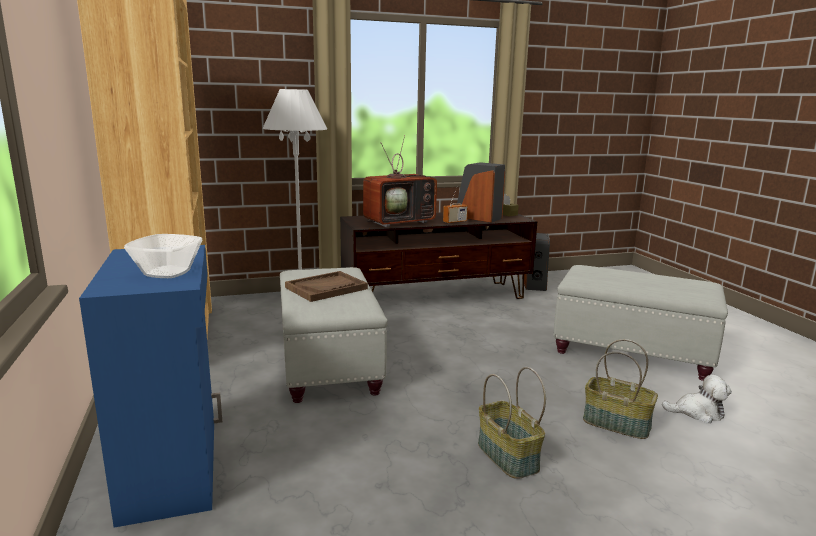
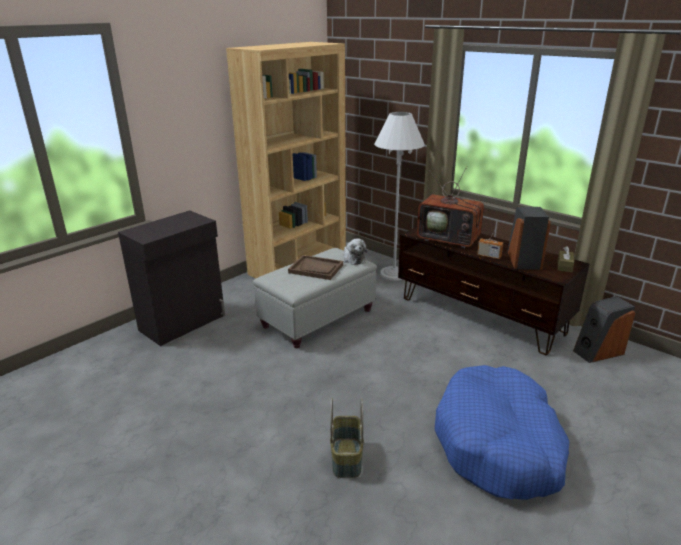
camera: 60 degrees right, 10 degrees up
(167, 272) = (161, 231): bowl -> none
(174, 466) = (184, 323): blue cabinet -> black cabinet
(506, 456) = (263, 417): basket -> none
(630, 352) = (499, 444): grey ottoman -> blue dog bed
(697, 413) = (409, 504): plush toy -> plush toy (353, 259)

